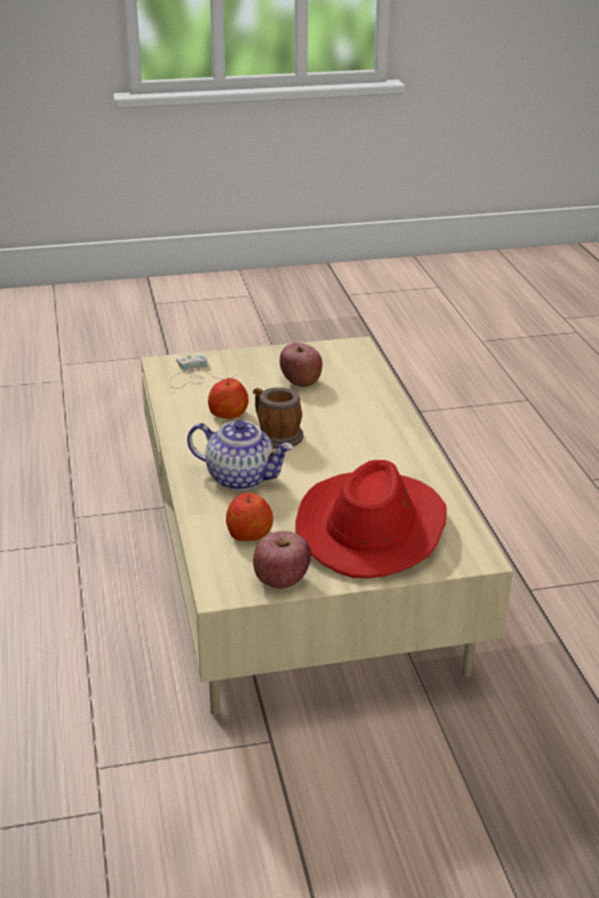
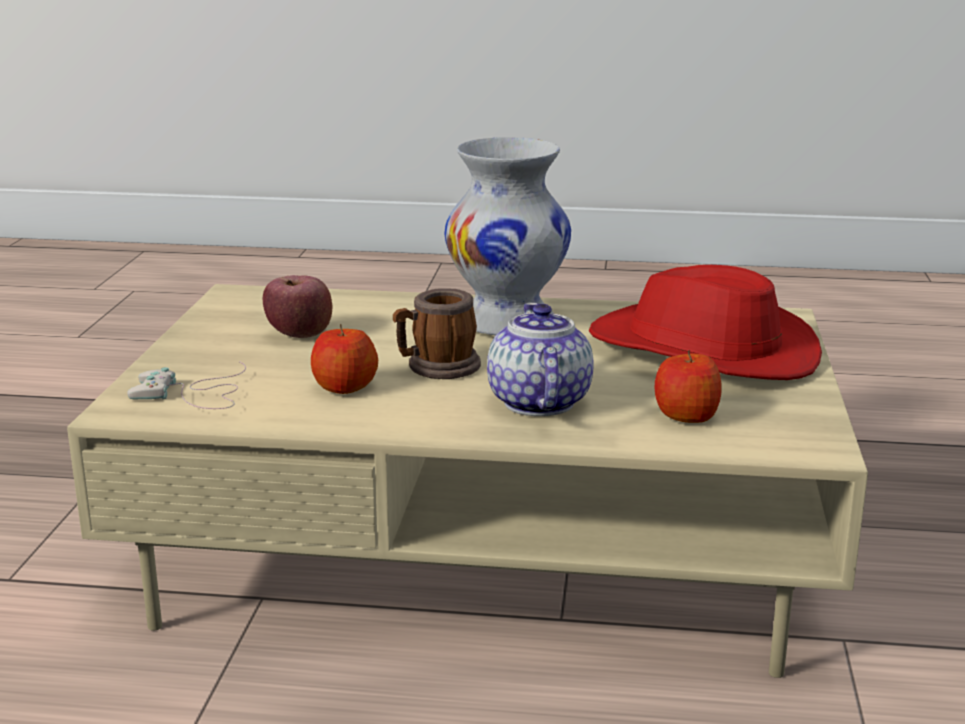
camera: 70 degrees left, 10 degrees down
(241, 477) = (537, 402): teapot -> teapot turned 45 degrees counterclockwise
(281, 580) = (803, 412): apple -> none
(372, 443) = (504, 322): none -> white vase

